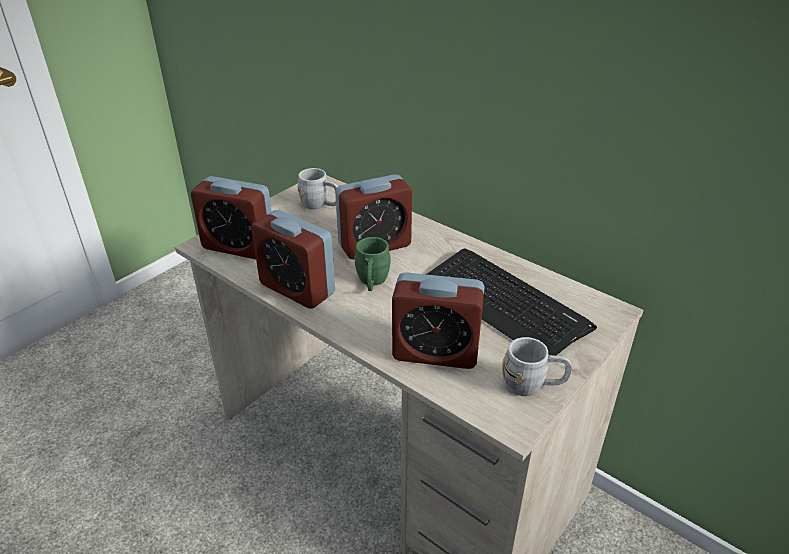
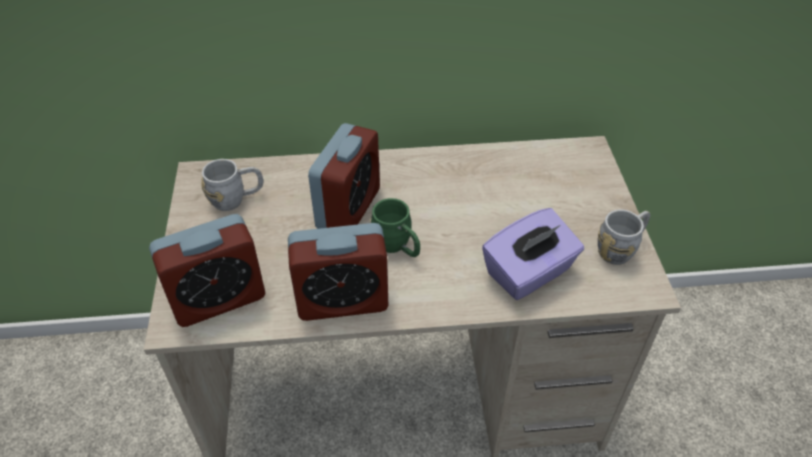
camera: 45 degrees left, 10 degrees up
(435, 352) = (529, 273): alarm clock -> purple tissue box
(504, 302) = (517, 193): keyboard -> none

